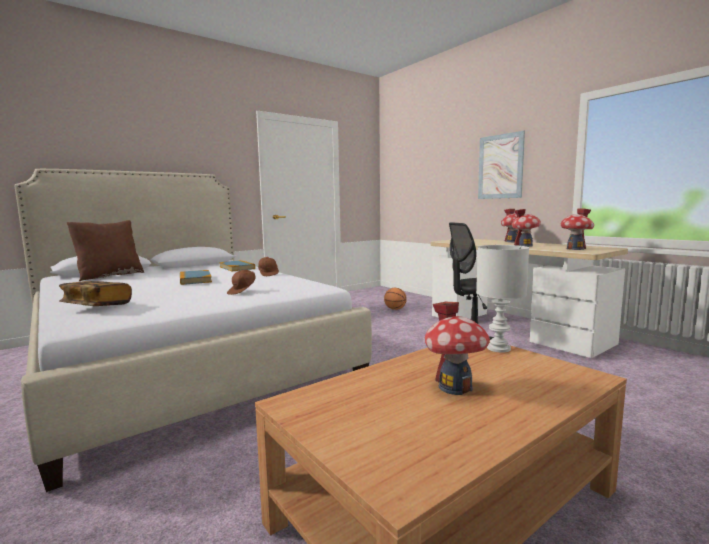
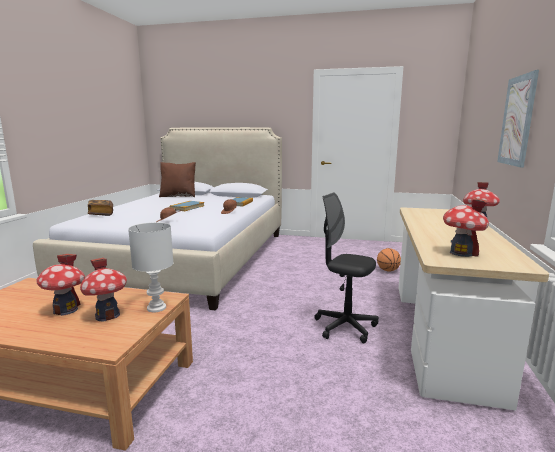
camera: 50 degrees right, 5 degrees up
(524, 245) = (442, 234): toy house -> toy house (107, 315)

